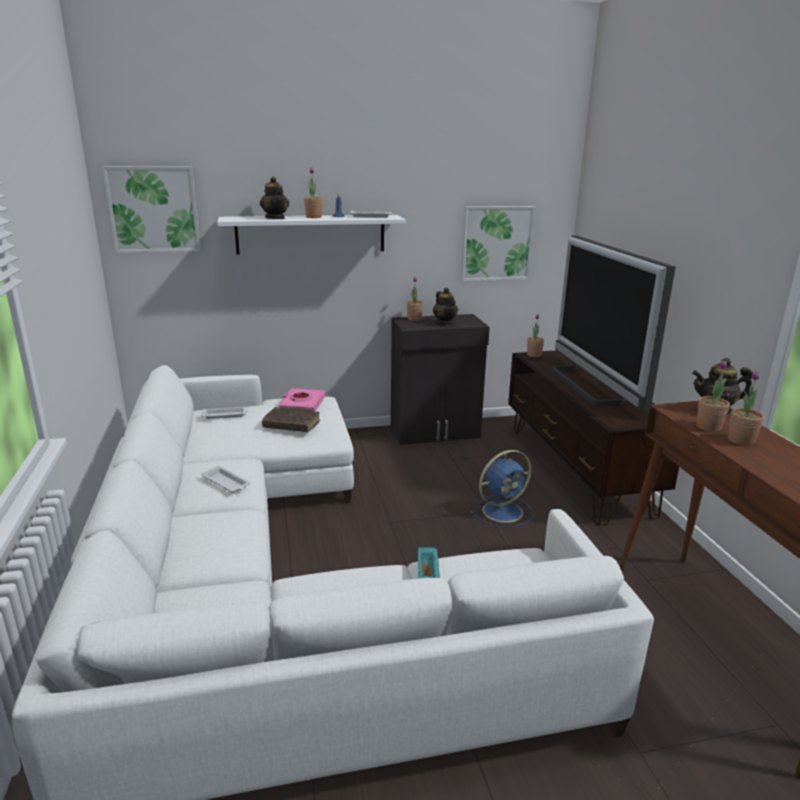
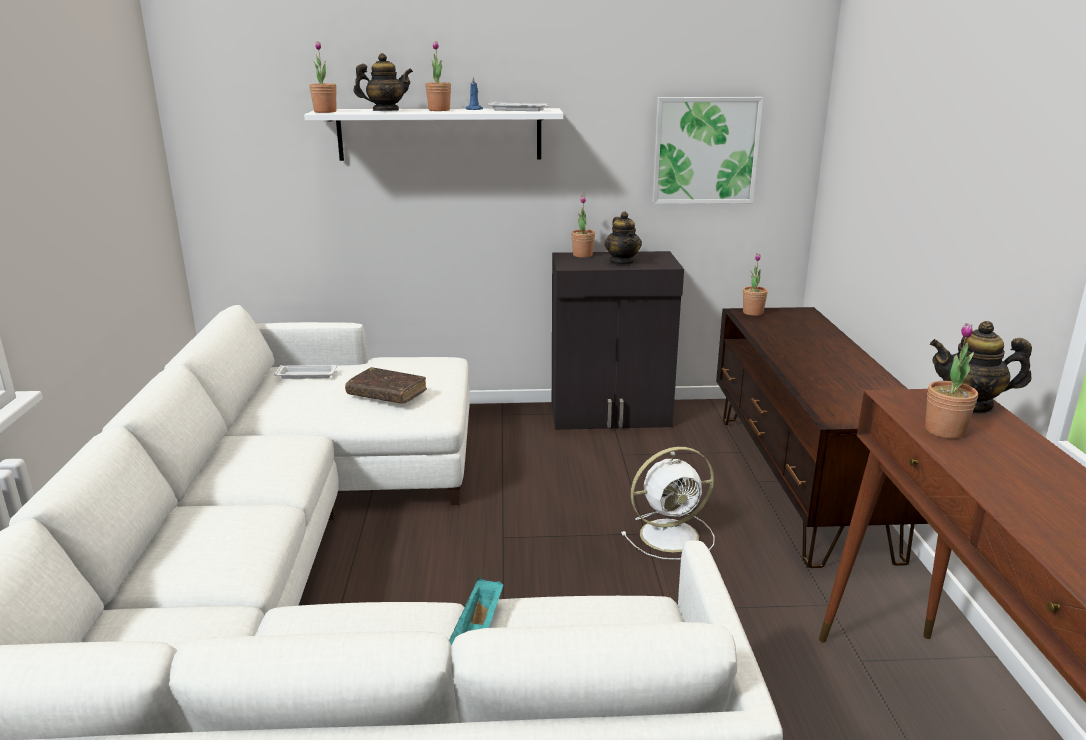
camera: 10 degrees right, 0 degrees up
(153, 209) = (232, 99): picture -> none
(226, 483) = (265, 466): white tray -> none
(275, 218) = (385, 111): teapot -> teapot turned 90 degrees counterclockwise
(302, 404) = (414, 366): pink book -> none
(504, 511) = (672, 535): blue fan -> white fan
(590, 385) = (820, 359): television -> none
(741, 440) = (991, 455): potted plant -> potted plant (325, 112)

